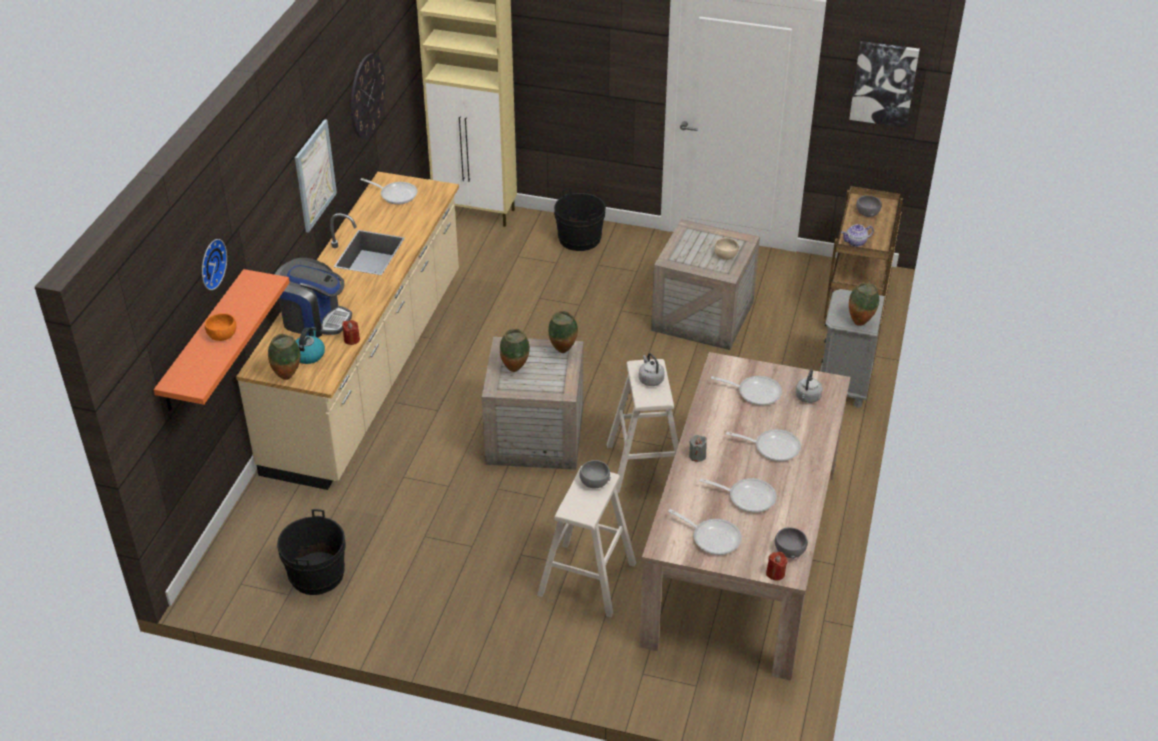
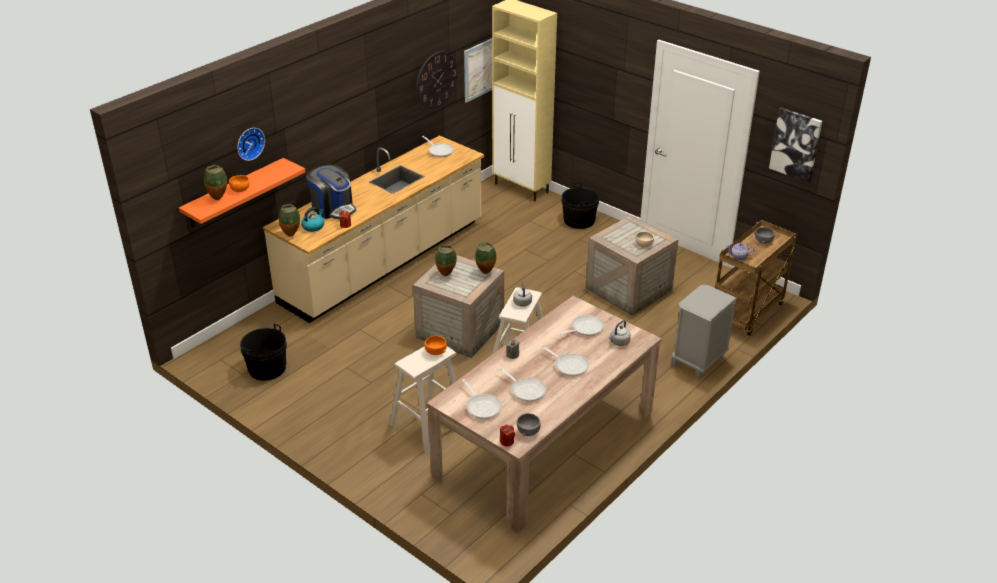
camera: 25 degrees right, 5 degrees down
(315, 175) = (370, 118): picture -> picture (479, 69)
(594, 482) = (435, 351): grey bowl -> orange bowl
(755, 392) = (584, 328): frying pan -> frying pan turned 75 degrees counterclockwise
(860, 323) = (703, 309): vase -> vase (218, 198)

